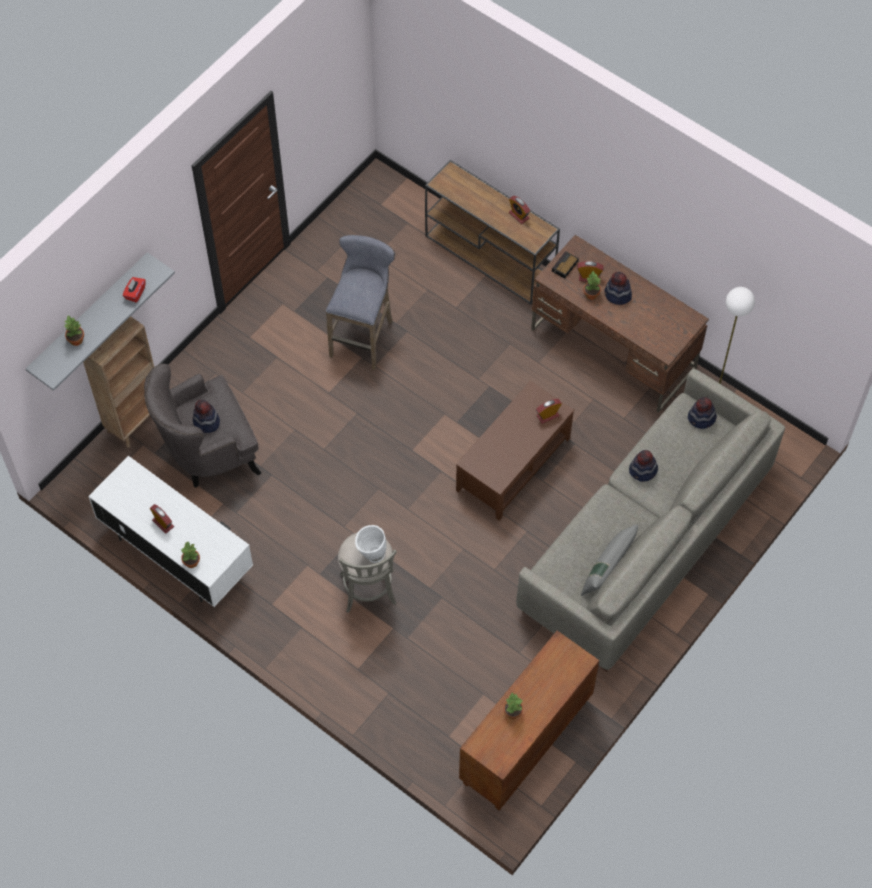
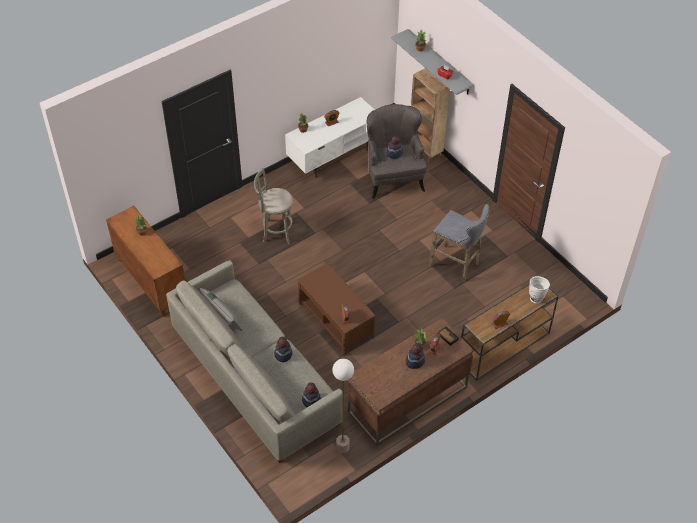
camera: 105 degrees right, 10 degrees down
(371, 555) = (273, 200): white vase -> white vase (536, 297)

